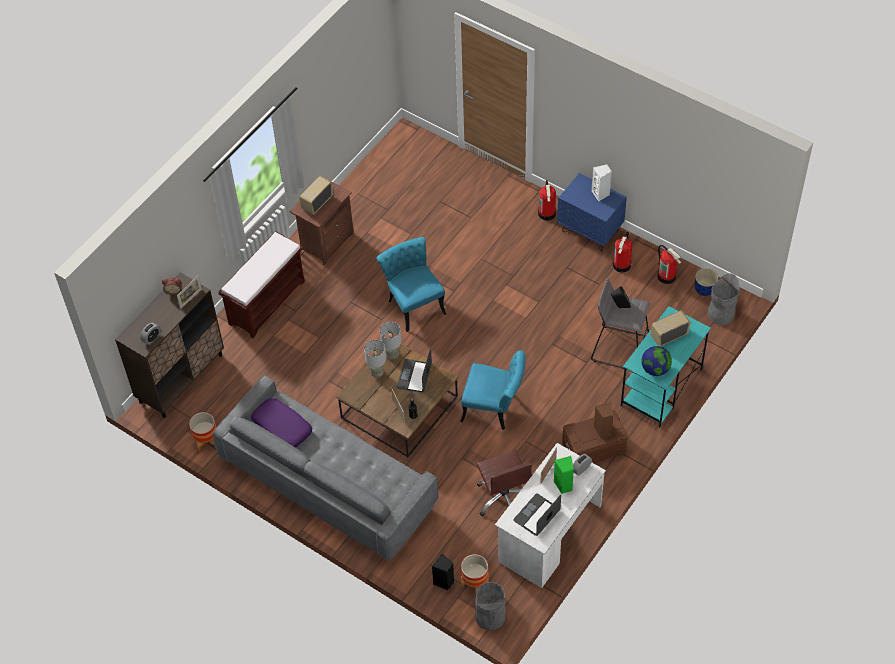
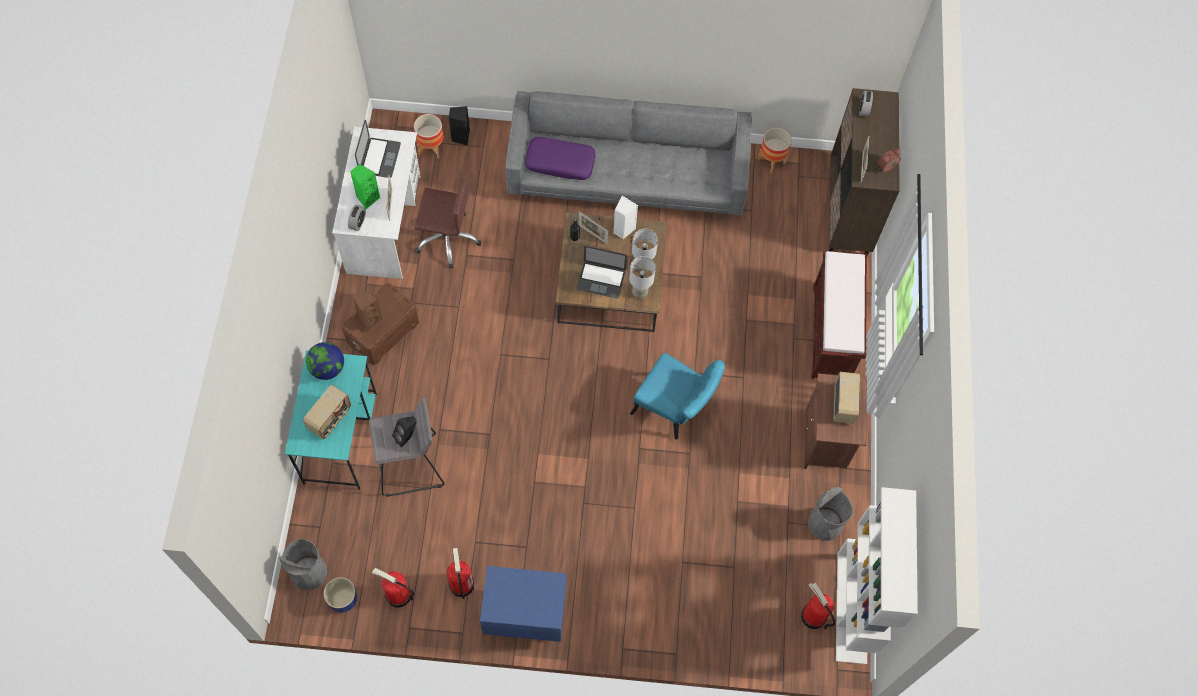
camera: 145 degrees right, 10 degrees up
(281, 427) = (696, 166): purple pillow -> purple pillow (560, 162)
(384, 152) = (852, 608): none -> white bookcase
(414, 376) = (601, 279): laptop -> laptop turned 120 degrees clockwise
(490, 616) = (401, 127): grey trash can -> grey trash can (825, 523)
(494, 408) = (511, 327): turquoise chair -> none
(504, 498) = (447, 239): brown office chair -> brown office chair turned 150 degrees clockwise
(547, 213) = (593, 617): fire extinguisher -> fire extinguisher (813, 616)
(601, 194) = (514, 607): white speaker -> white speaker (623, 229)

